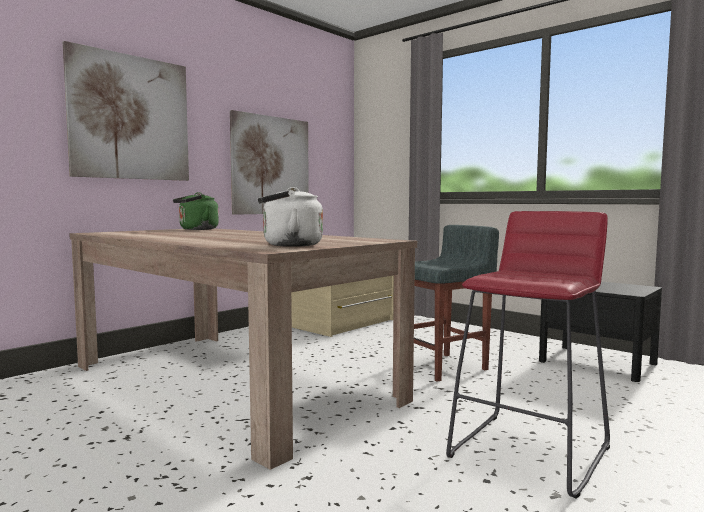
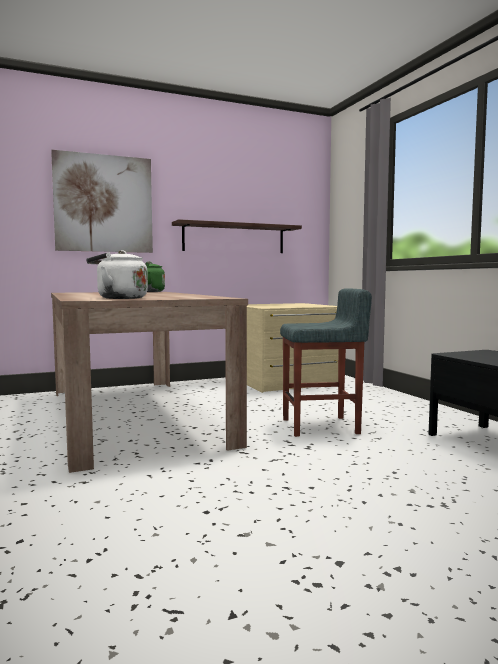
camera: 25 degrees right, 0 degrees up
(271, 165) = (234, 238): picture -> shelf
(530, 451) = (282, 500): red stool -> none

